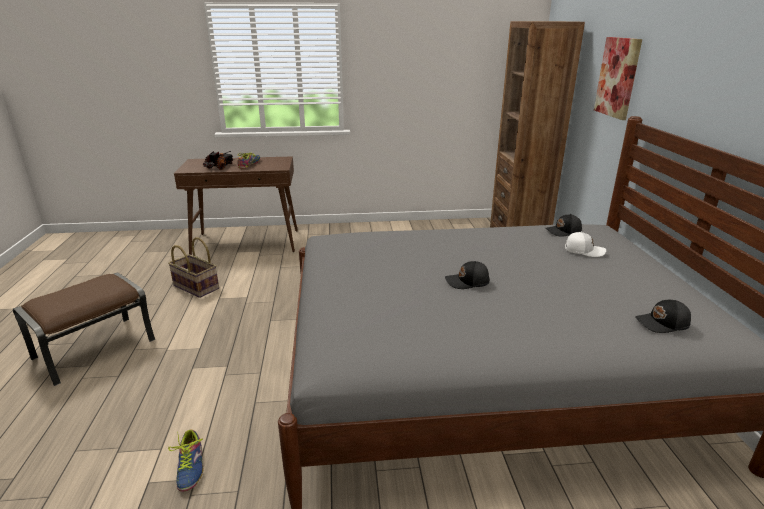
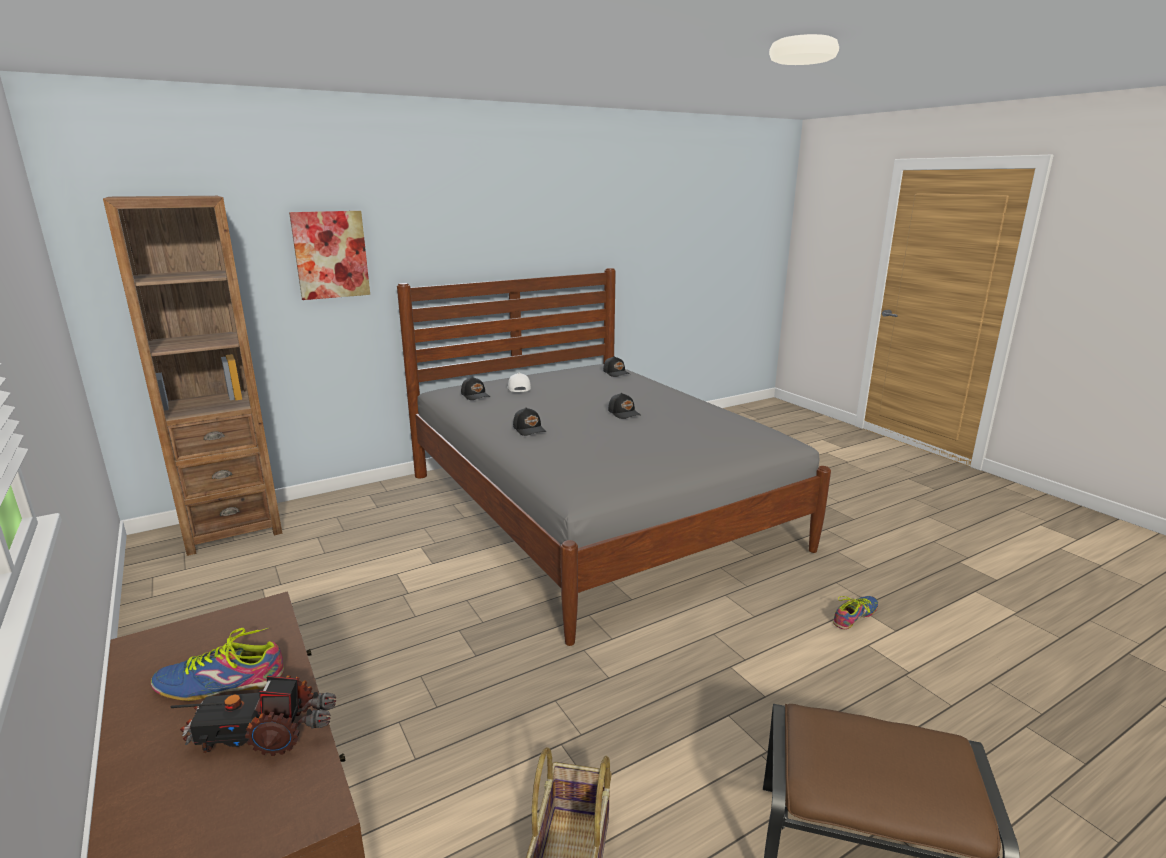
camera: 115 degrees left, 5 degrees down
(450, 236) = (529, 429): none -> black cap

